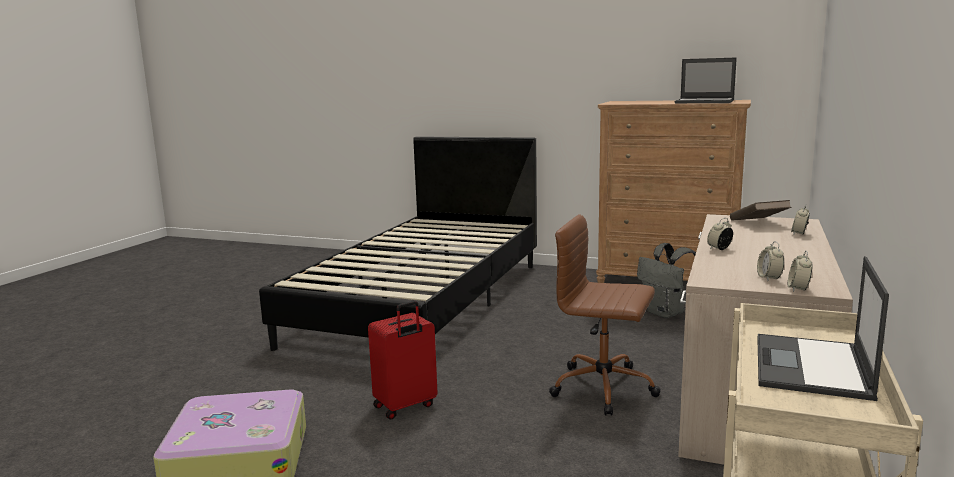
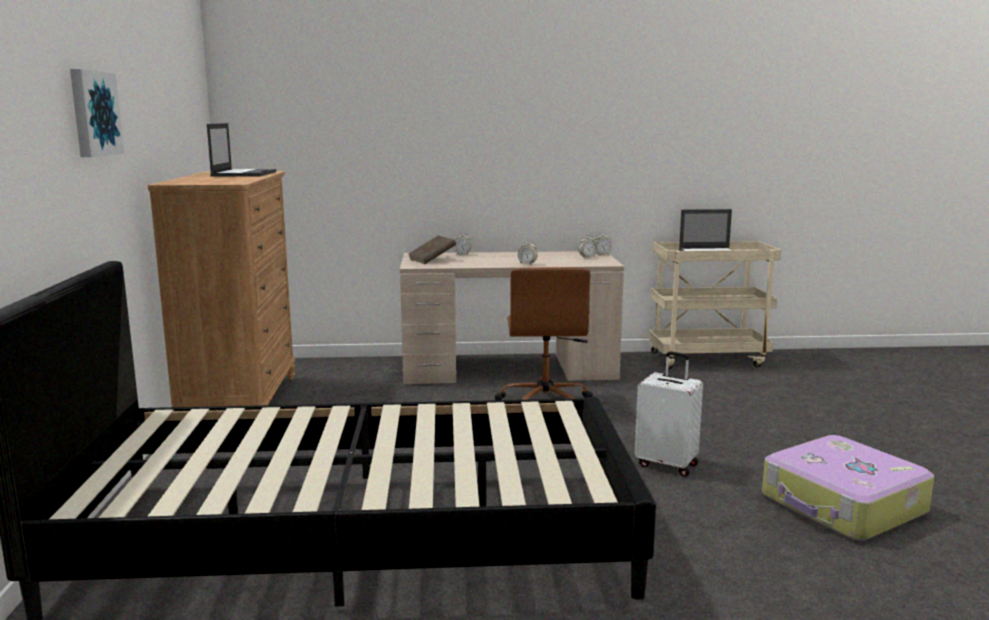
camera: 115 degrees left, 0 degrees up
(405, 406) = (667, 464): red suitcase -> white suitcase
(558, 55) = (93, 113): none -> picture
(666, 313) = (344, 398): grey backpack -> none

